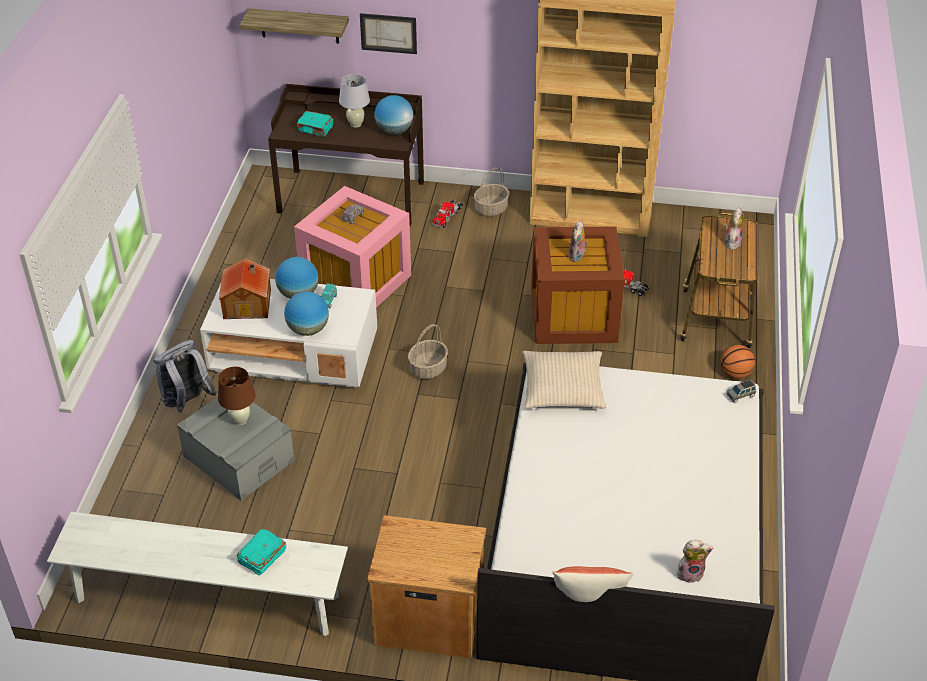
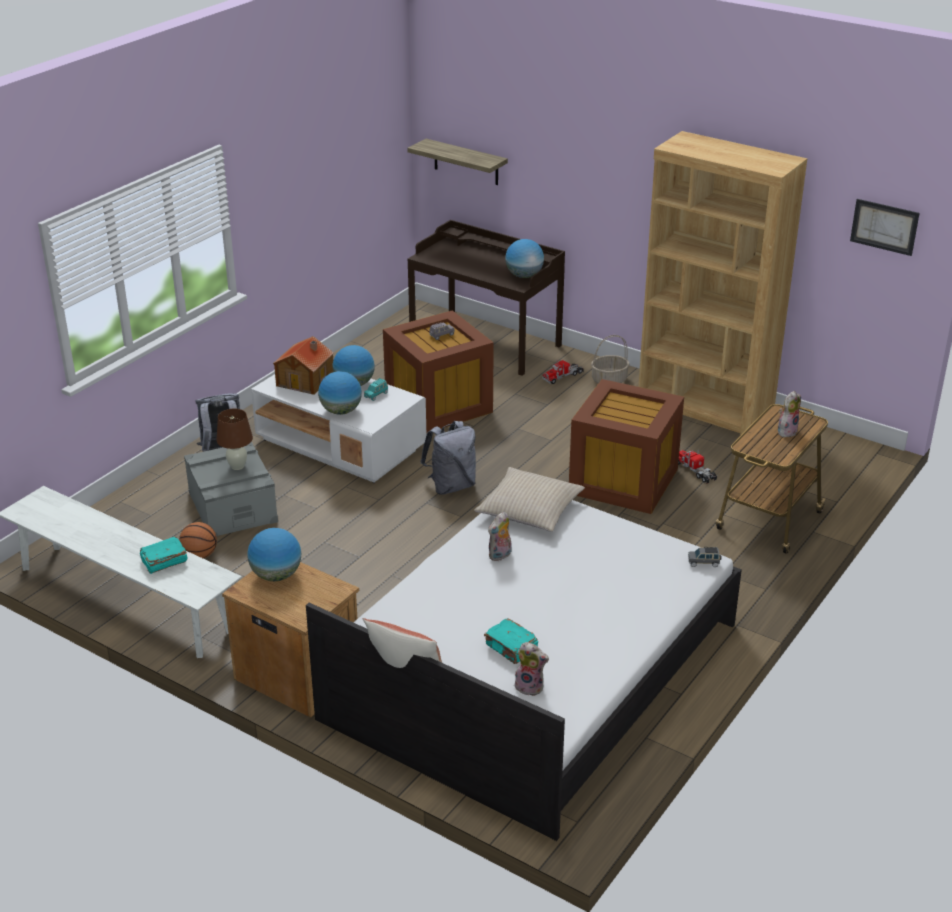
camera: 25 degrees right, 10 degrees down
(315, 129) = (454, 260): turquoise book -> turquoise book (511, 648)
(356, 124) = (493, 264): white table lamp -> none
(356, 281) = (439, 404): pink storage box -> brown storage box
(388, 33) = (540, 181): picture -> picture (884, 226)
(402, 542) = (276, 575): none -> globe
(428, 368) = (451, 486): basket -> grey backpack
(577, 256) = (627, 412): plush toy -> plush toy (500, 556)
(735, 373) = (753, 570): basketball -> basketball (200, 555)

